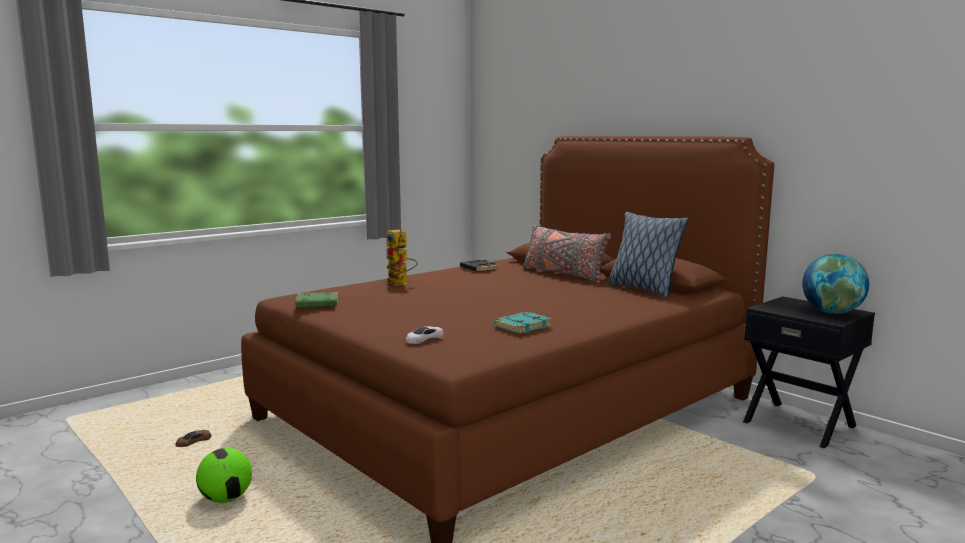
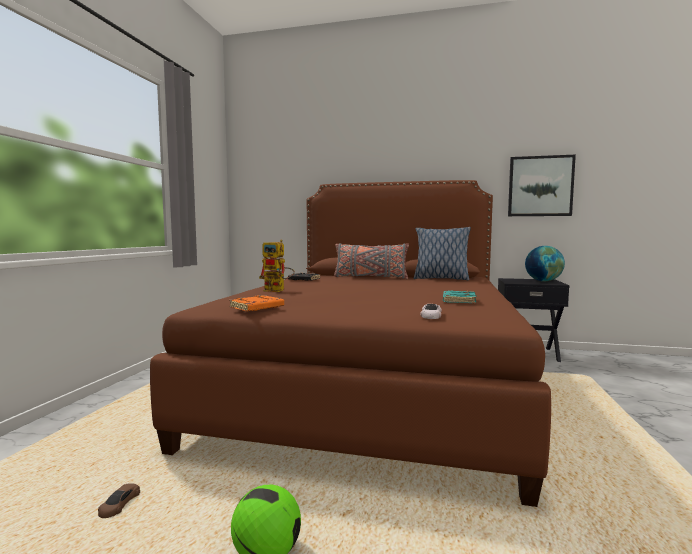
camera: 35 degrees left, 5 degrees down
(316, 304) = (257, 307): green book -> orange book
(859, 150) = (540, 186): none -> picture

